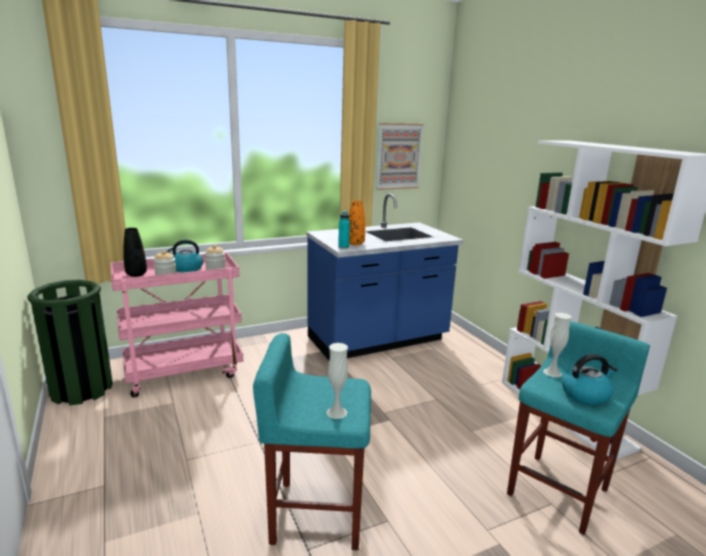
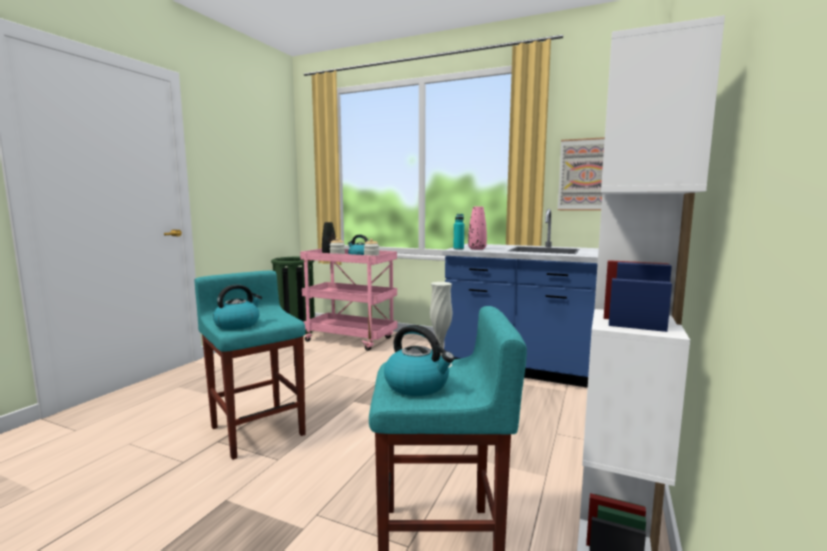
camera: 50 degrees right, 10 degrees down
(336, 412) = (238, 324): white vase -> kettle
(355, 243) = (477, 249): orange vase -> pink vase

